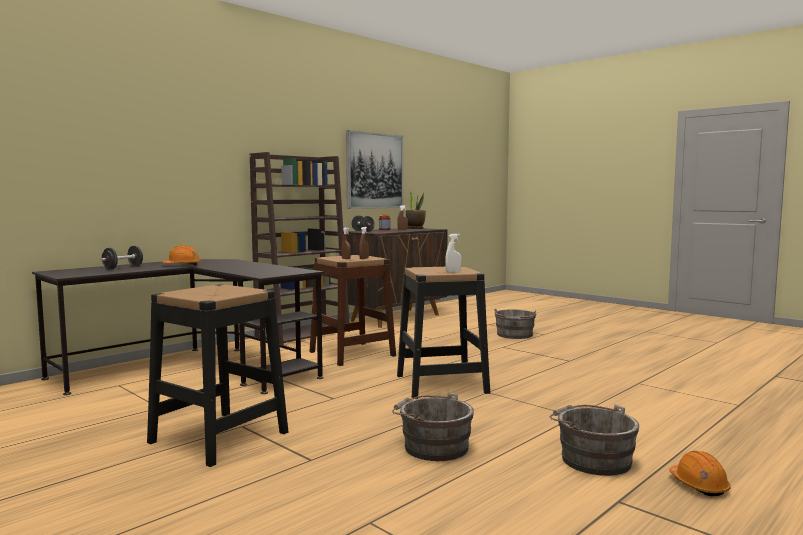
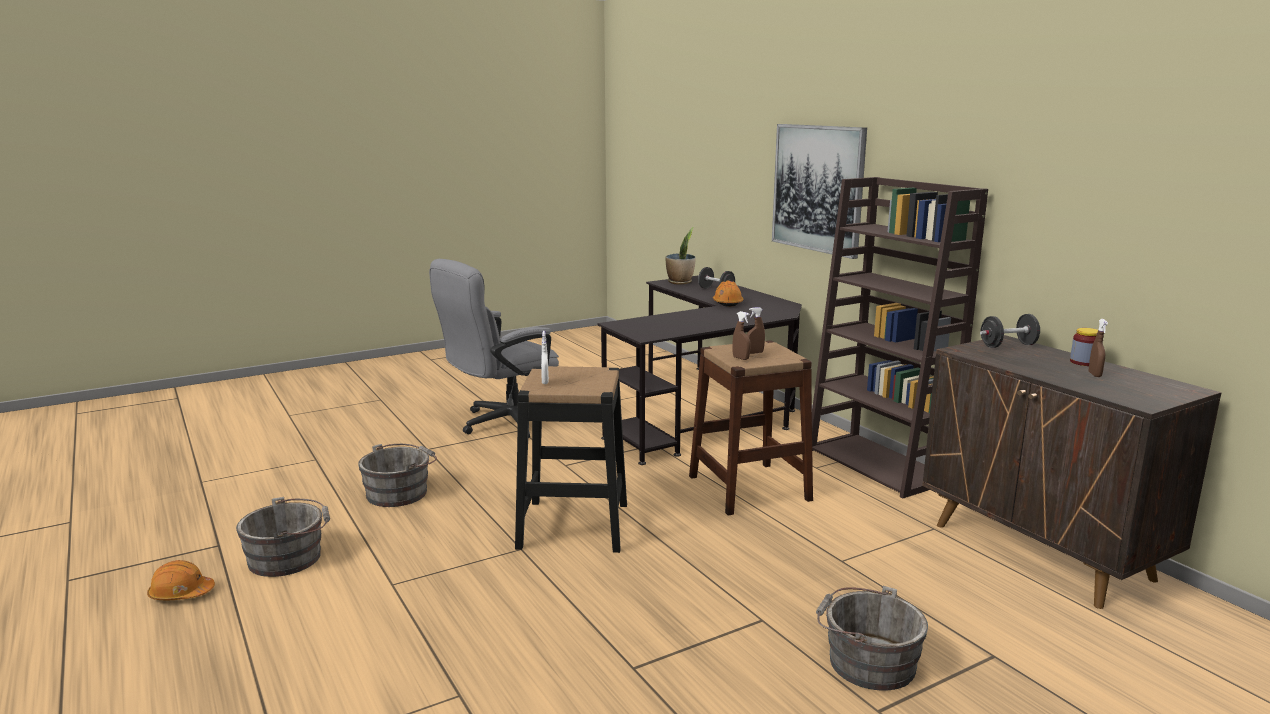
camera: 105 degrees right, 10 degrees up
(219, 437) = (502, 423): black stool -> grey office chair
(374, 171) = (1129, 227): picture -> picture (818, 188)
(415, 228) = (1156, 388): potted plant -> potted plant (680, 282)

